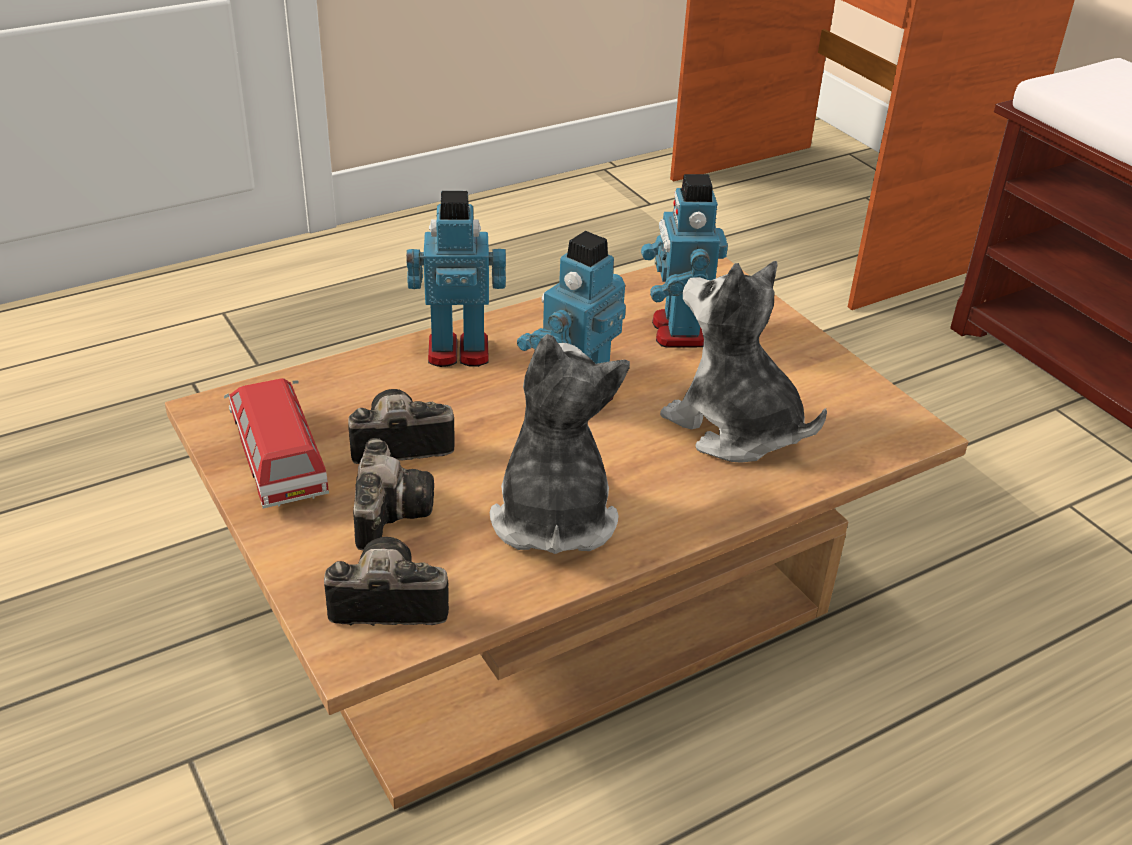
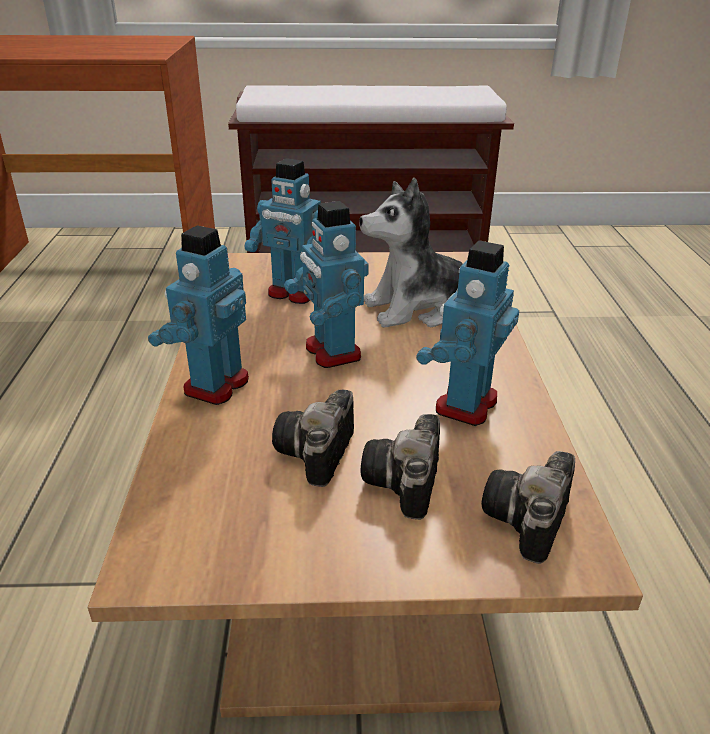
camera: 60 degrees left, 5 degrees down
(279, 459) = (277, 536): toy car -> none
(389, 510) = (405, 485): camera -> camera turned 105 degrees counterclockwise
(553, 516) = (464, 404): plush toy -> toy robot

